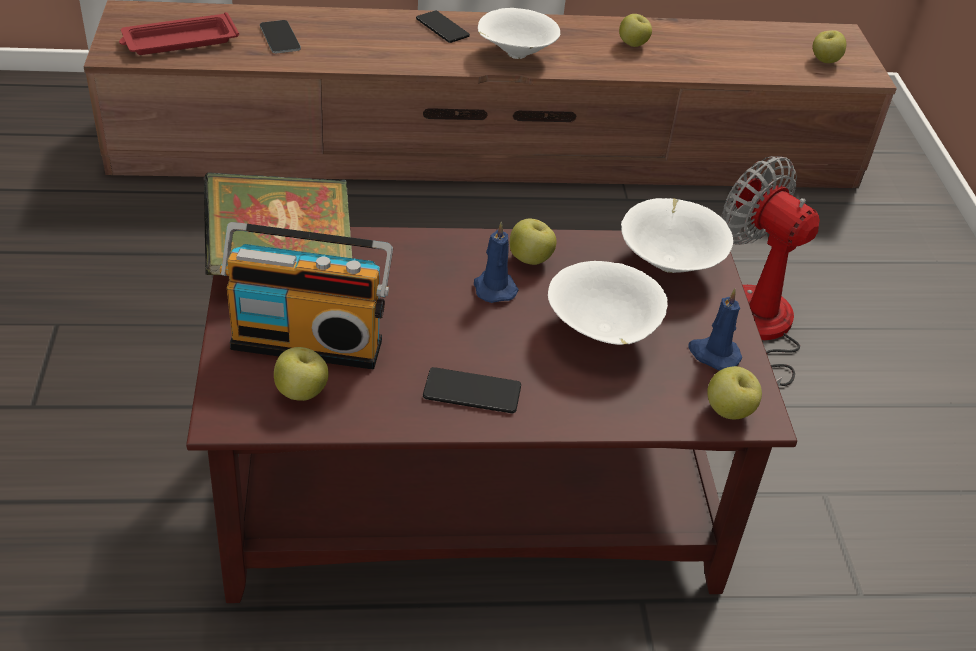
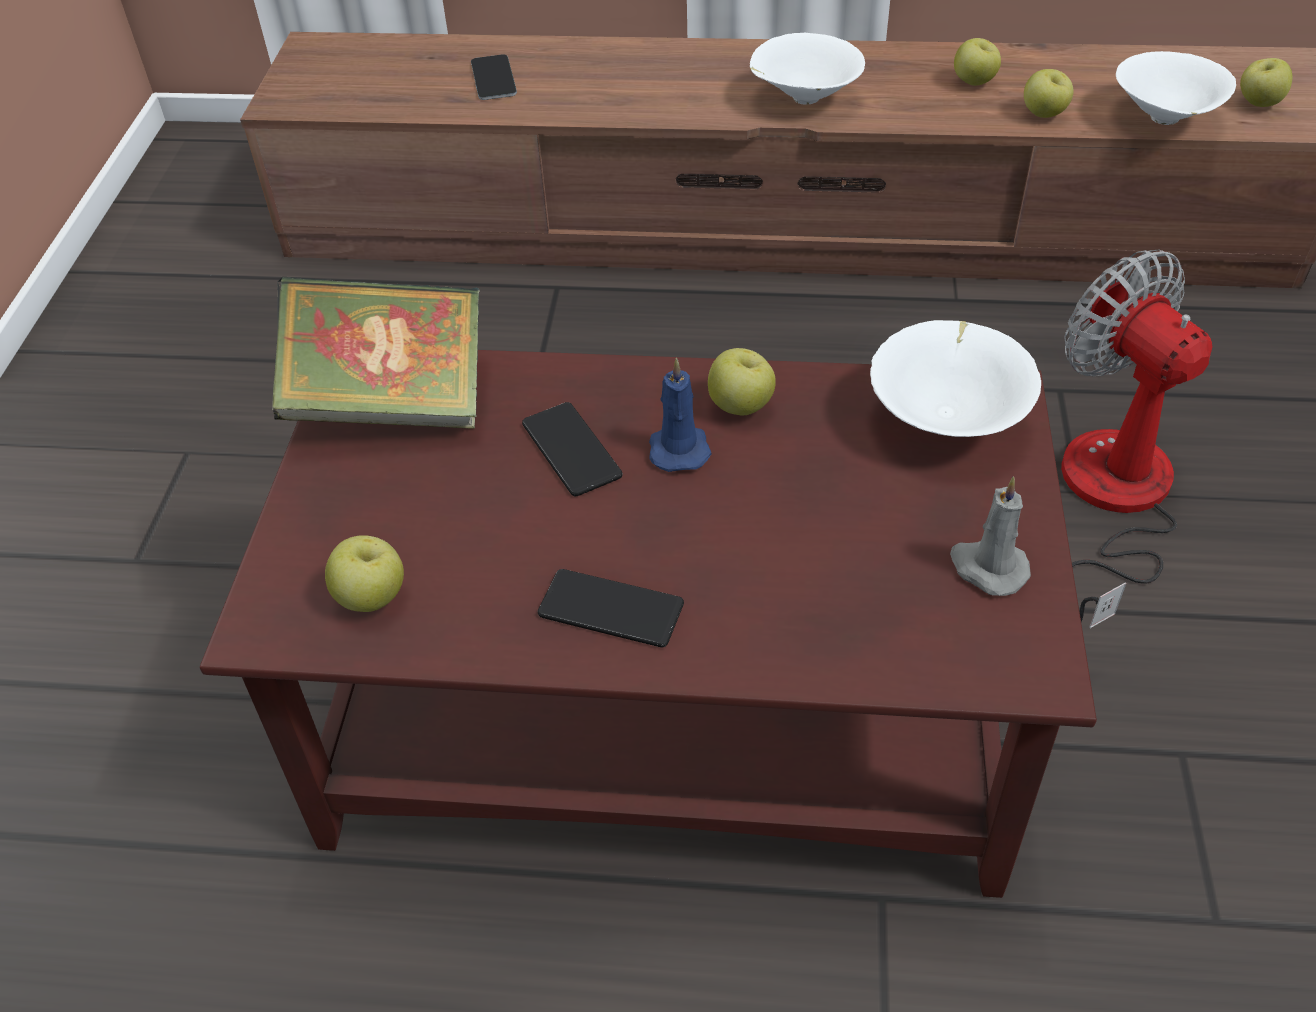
camera: 15 degrees right, 5 degrees up
(178, 41) = (364, 85): red tray -> none
(309, 340) = (401, 519): radio -> none
(442, 28) = (711, 62): phone -> phone (571, 450)
(602, 334) = (822, 527): white bowl -> white bowl (1164, 120)
(713, 354) = (987, 567): blue candle -> grey candle
(729, 411) = (994, 663): apple -> apple (1044, 114)

